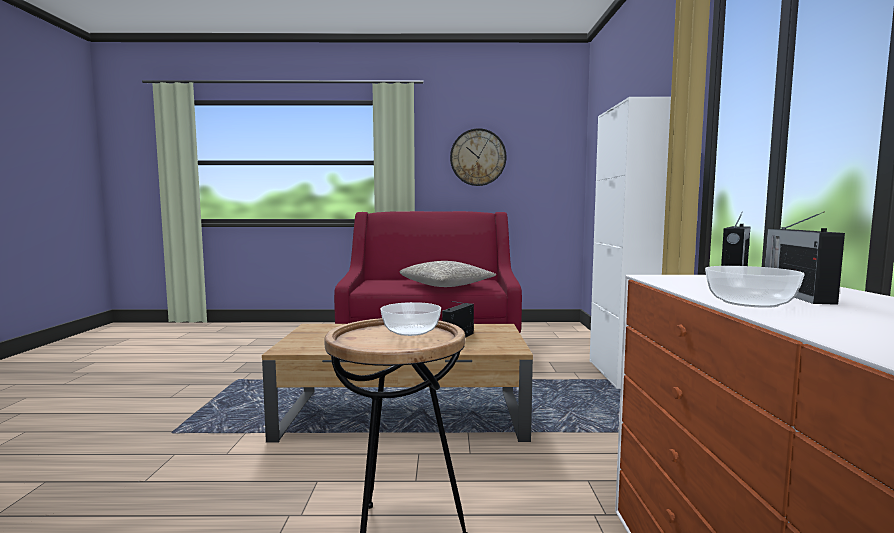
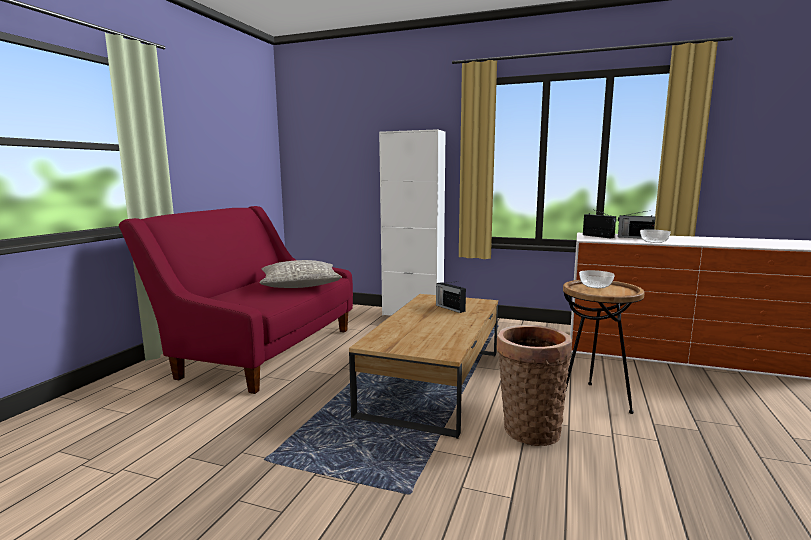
camera: 70 degrees left, 5 degrees up
(289, 483) = (528, 428): none -> basket
(478, 157) = (210, 146): wall clock -> none

